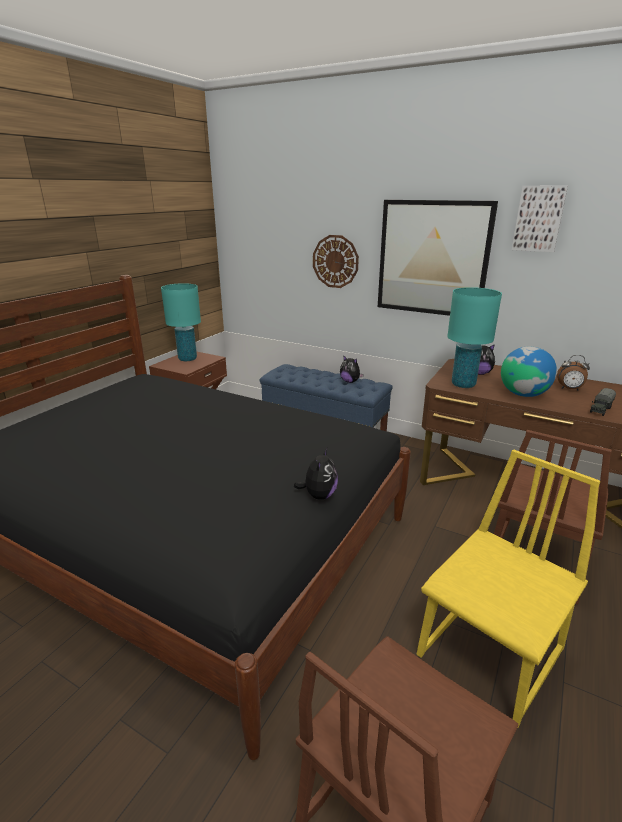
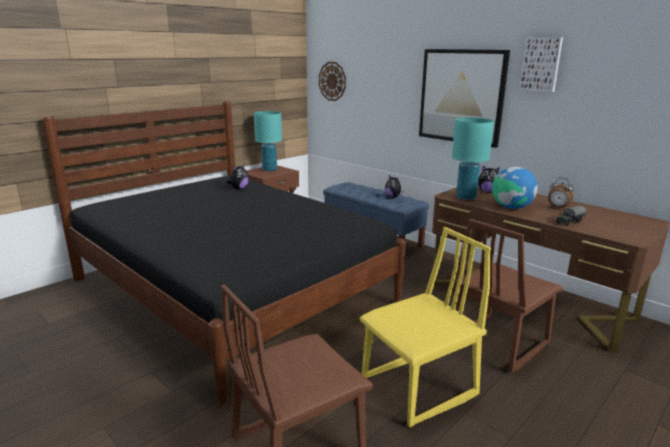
camera: 15 degrees right, 5 degrees down
(319, 495) = (305, 248): plush toy -> plush toy (239, 188)
(335, 261) = (389, 98): wall clock -> wall clock (332, 81)

